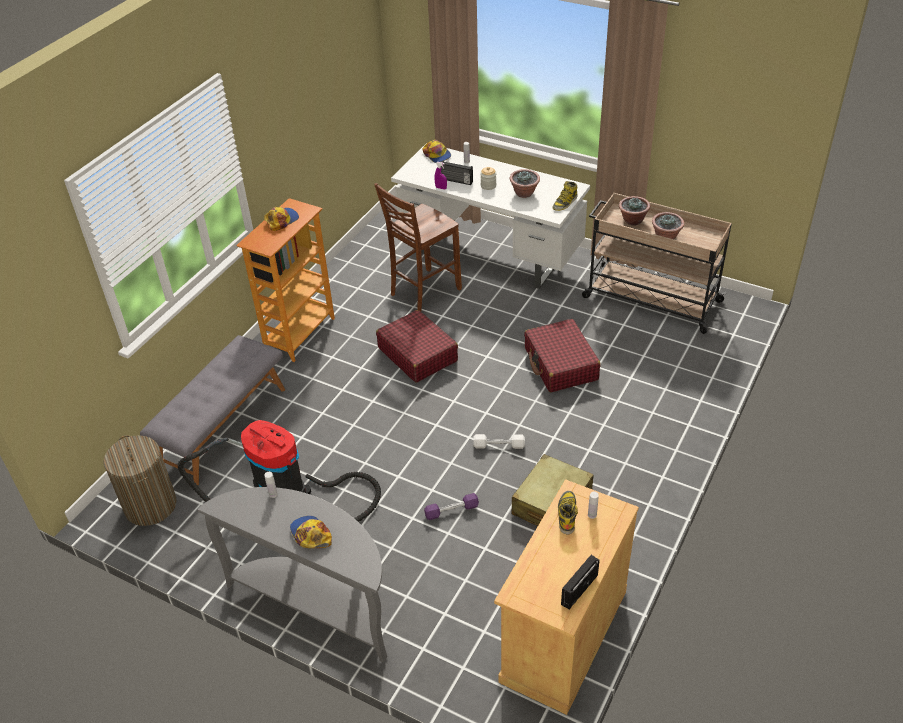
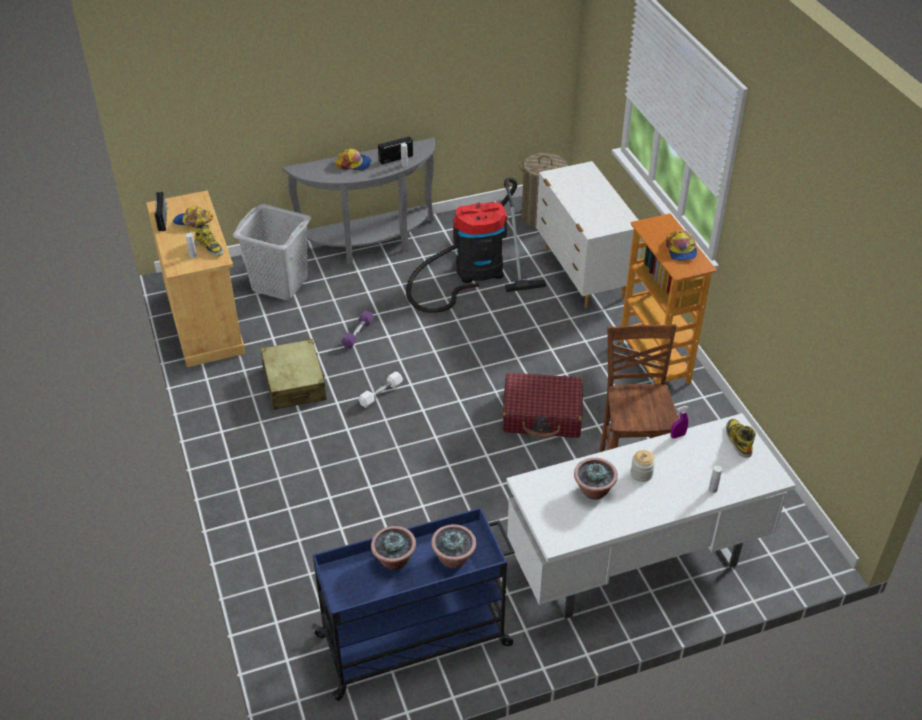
camera: 130 degrees right, 0 degrees up
(223, 427) = (583, 274): grey bench -> white dresser
(437, 155) = (755, 475): cap -> cap (192, 221)
(450, 625) = (280, 283): none -> grey laundry basket
(456, 181) = (679, 456): radio -> radio (395, 158)
(560, 364) = (416, 495): red suitcase -> none
(565, 203) = (538, 509): boot -> boot (738, 440)
(650, 299) = (416, 640): beige cart -> blue cart

